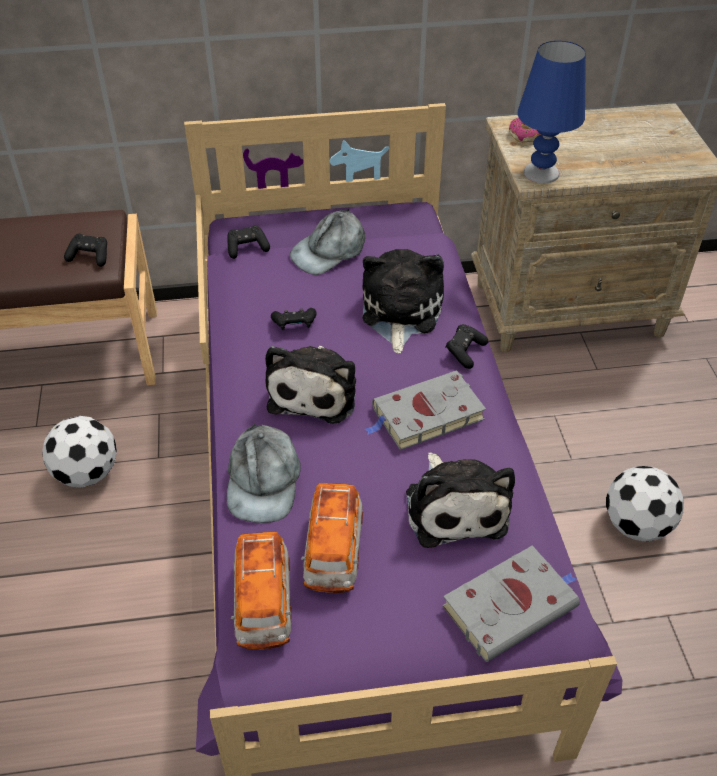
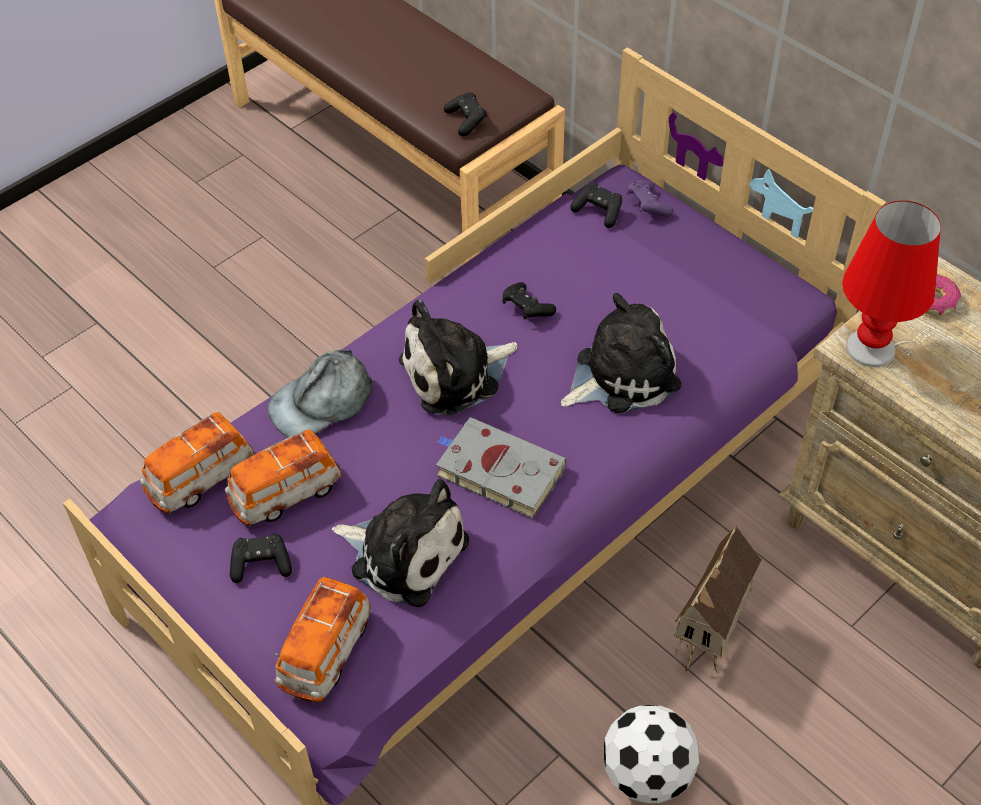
camera: 55 degrees right, 5 degrees up
(88, 473) = (335, 307): football -> none
(268, 226) = (647, 206): none -> purple game controller
(329, 251) = (657, 270): grey cap -> none
(455, 506) = (404, 553): plush toy -> plush toy turned 105 degrees counterclockwise
(465, 352) = (614, 455): black game controller -> black game controller (261, 564)
(512, 605) = (325, 652): grey book -> toy car
(541, 173) = (871, 348): blue table lamp -> red table lamp
(560, 437) = (709, 642): none -> toy house

